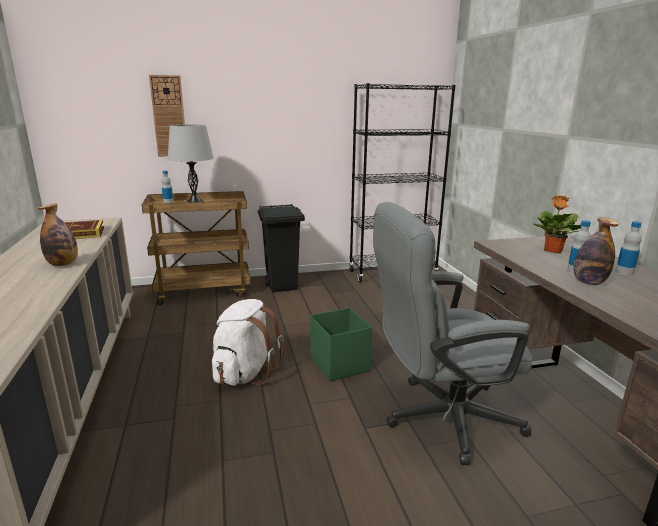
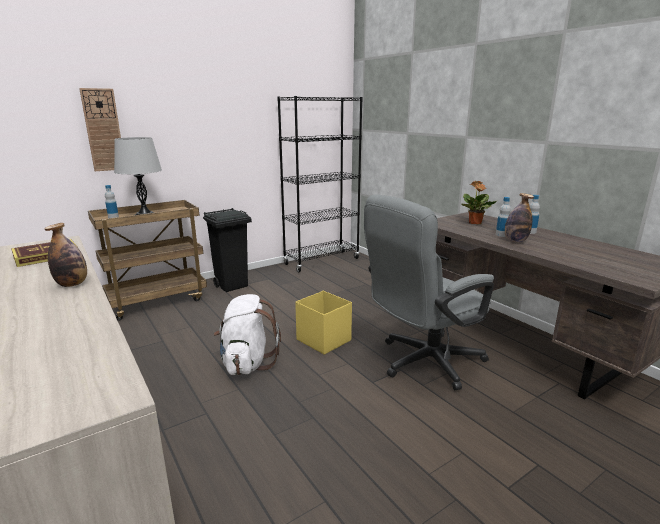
camera: 20 degrees left, 0 degrees up
(339, 364) = (323, 340): green storage box -> yellow storage box

